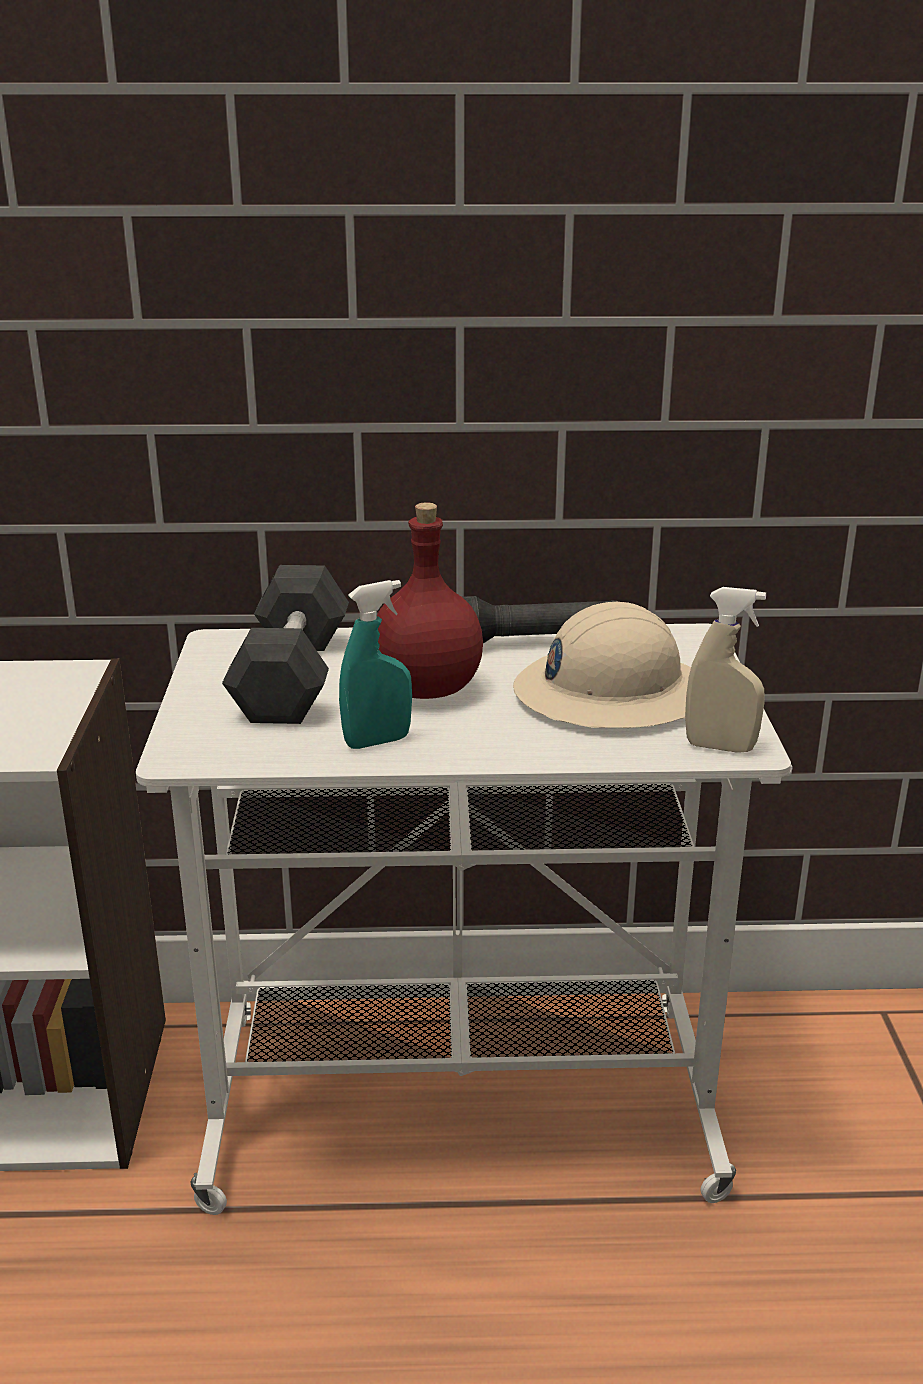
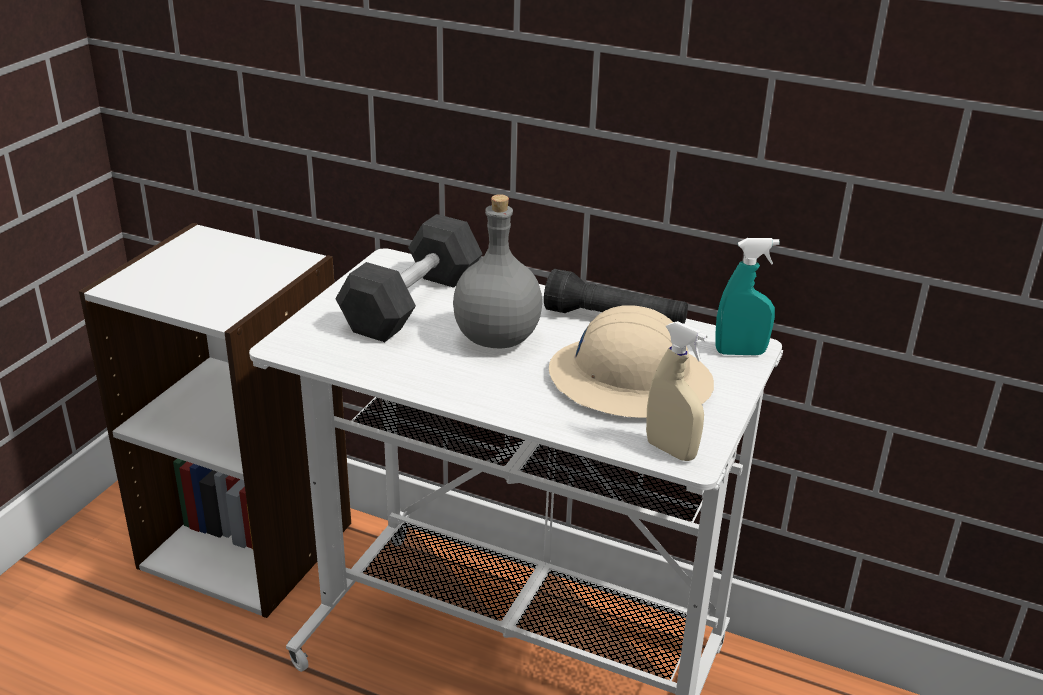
camera: 25 degrees right, 5 degrees up
(377, 741) = (422, 371): turquoise spray bottle -> turquoise spray bottle (740, 352)
(429, 689) = (498, 339): red bottle -> grey bottle

